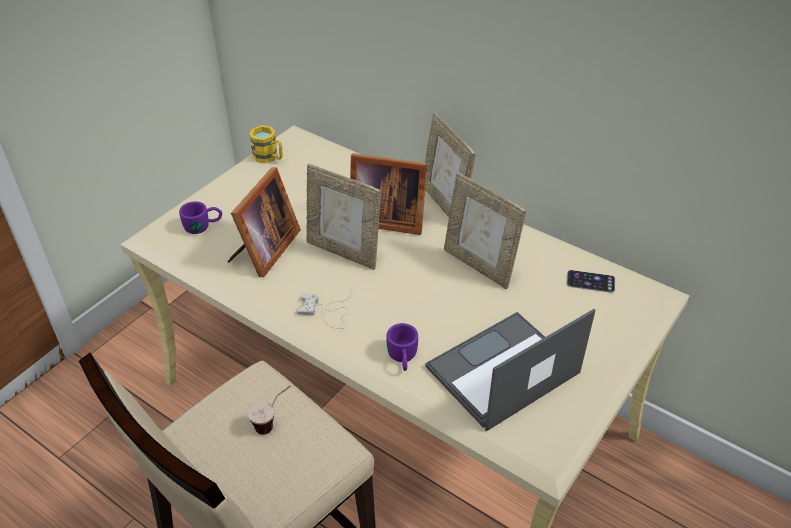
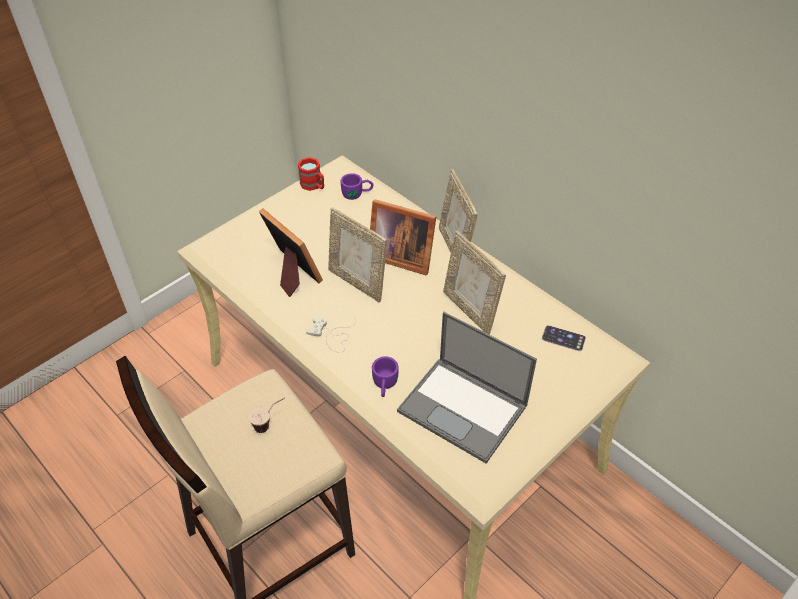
camera: 10 degrees right, 5 degrees up
(203, 226) = (246, 244): purple mug -> purple mug (357, 193)
(264, 251) = (291, 273): picture frame -> picture frame turned 75 degrees counterclockwise
(269, 158) = (313, 186): yellow mug -> red mug
(501, 371) = (464, 409): laptop -> laptop turned 120 degrees counterclockwise

